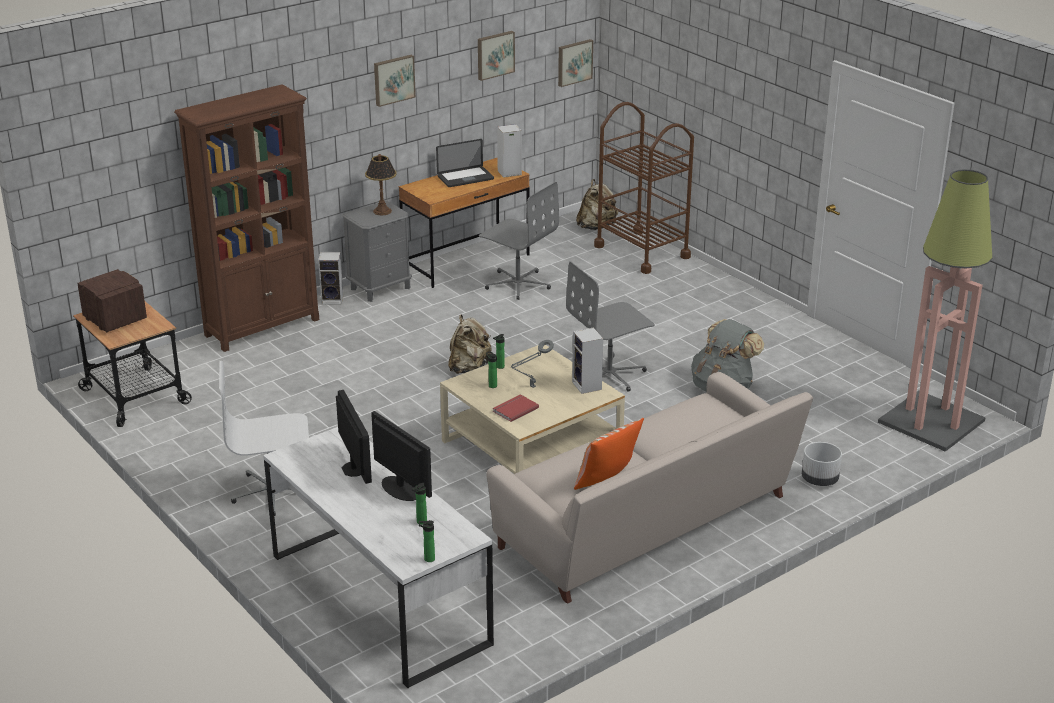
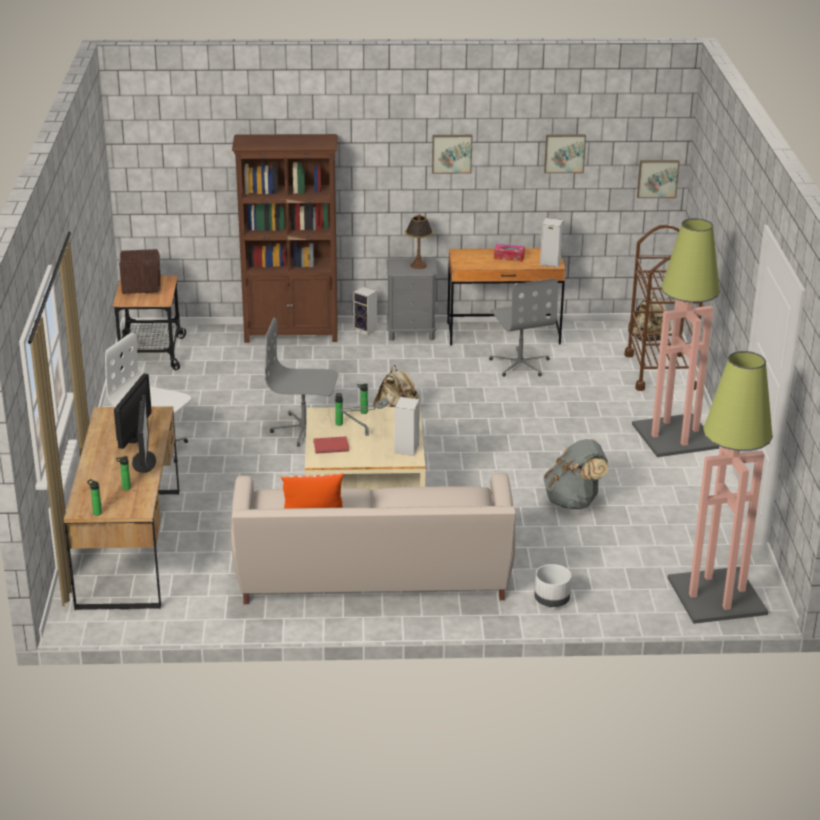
camera: 35 degrees right, 0 degrees up
(379, 599) = (130, 547): white desk -> brown desk
(465, 178) = (509, 257): laptop -> tissue box
(610, 375) = (496, 458): grey office chair -> grey office chair (304, 430)
(727, 302) = (676, 436): none -> floor lamp

